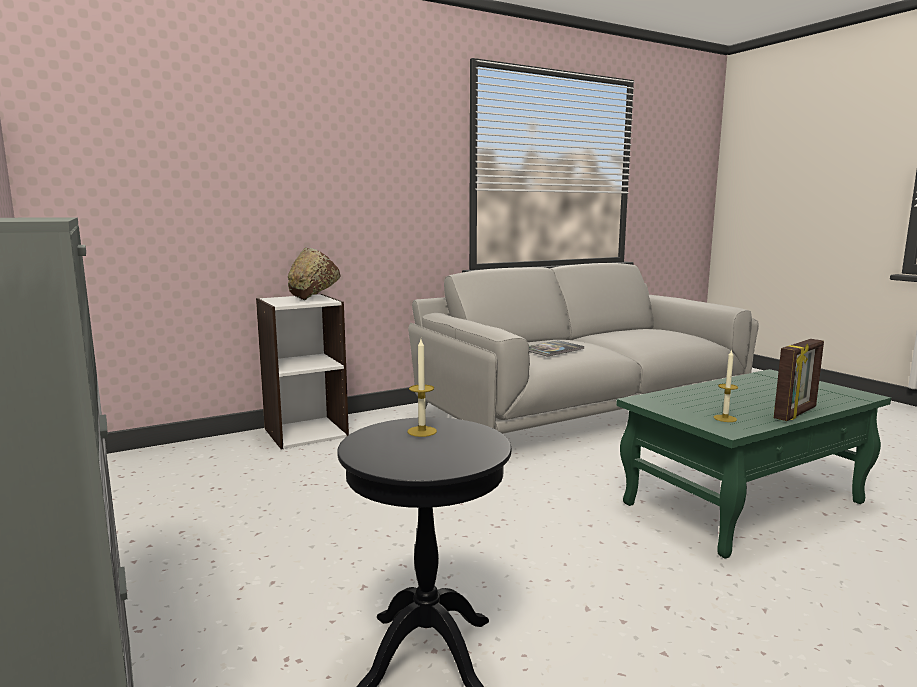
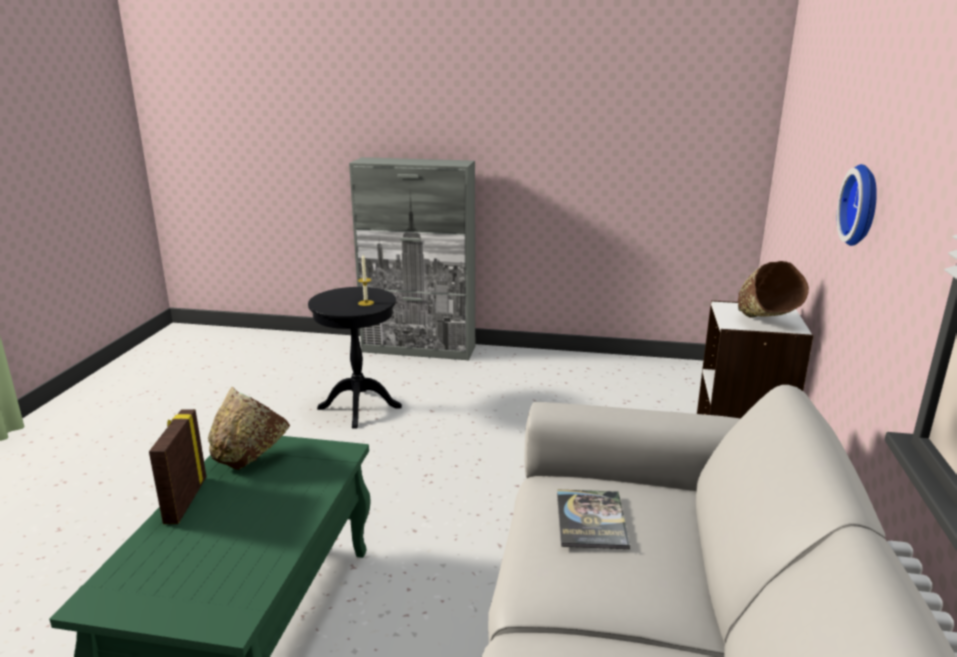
camera: 130 degrees right, 10 degrees up
(354, 189) = (864, 205): none -> wall clock
(725, 418) = (251, 458): candle -> brown bowl

